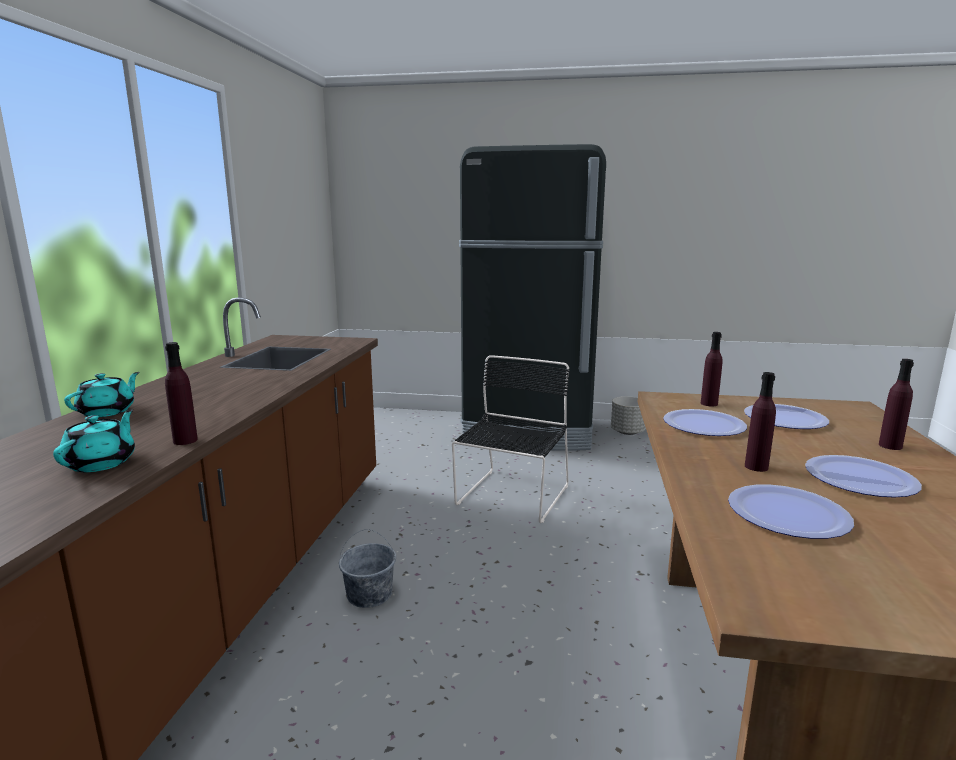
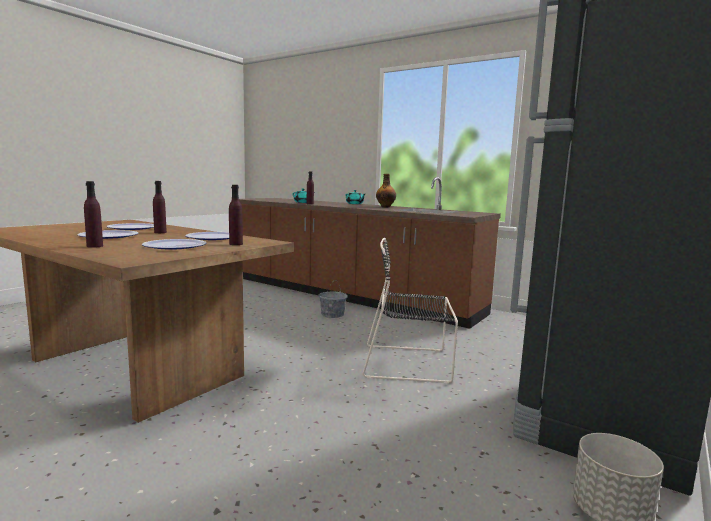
camera: 115 degrees right, 5 degrees down
(209, 381) = (385, 207): none -> bottle
(511, 497) = (410, 363): black chair -> black chair turned 135 degrees clockwise

